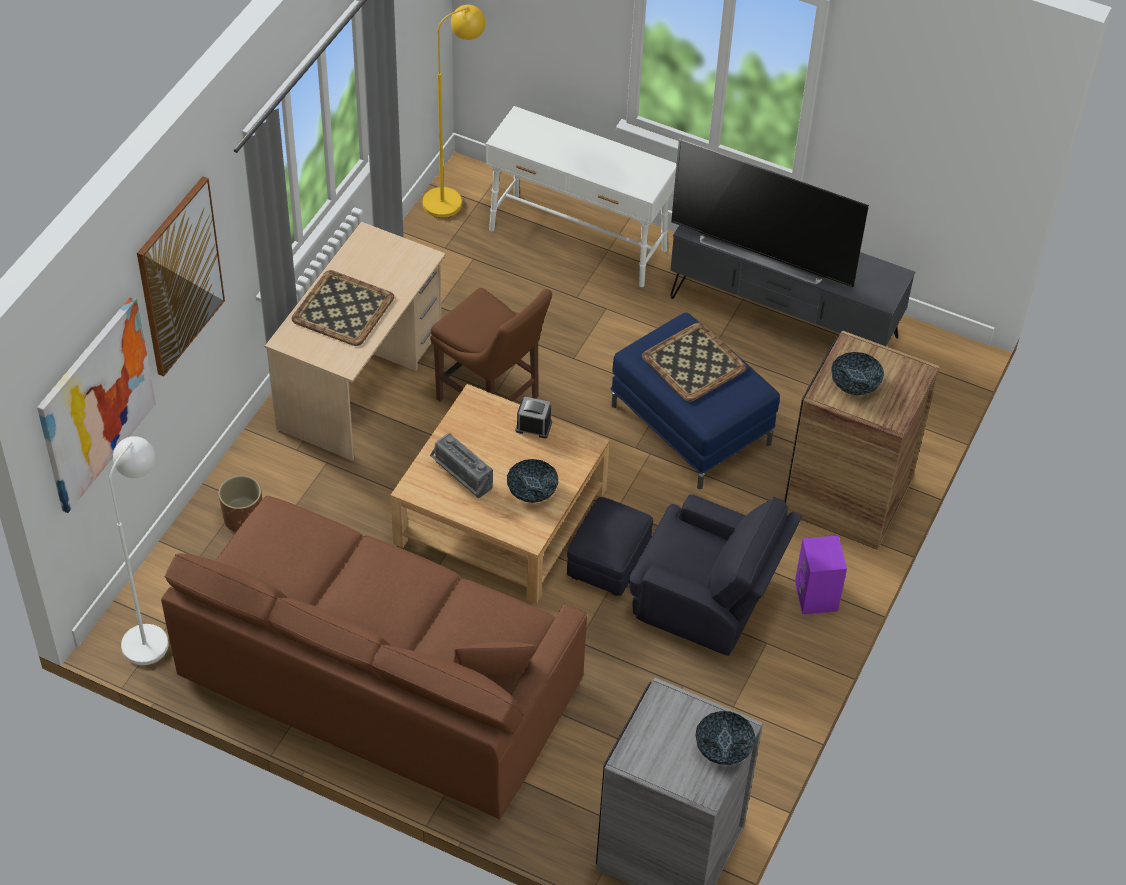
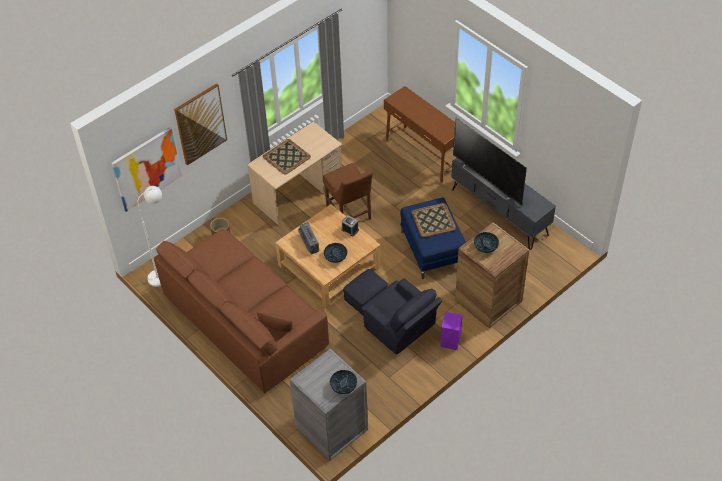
camera: 25 degrees right, 0 degrees up
(452, 199) = (376, 122): yellow floor lamp -> none
(577, 241) = (422, 154): white console table -> brown console table

